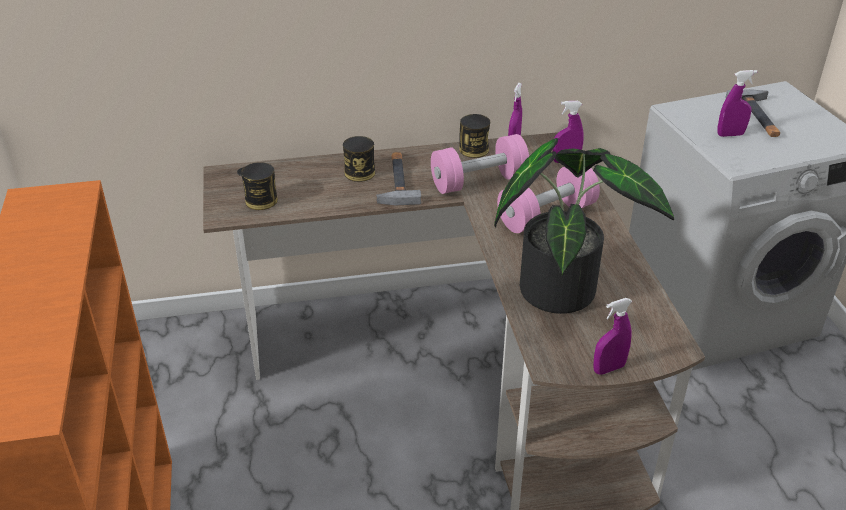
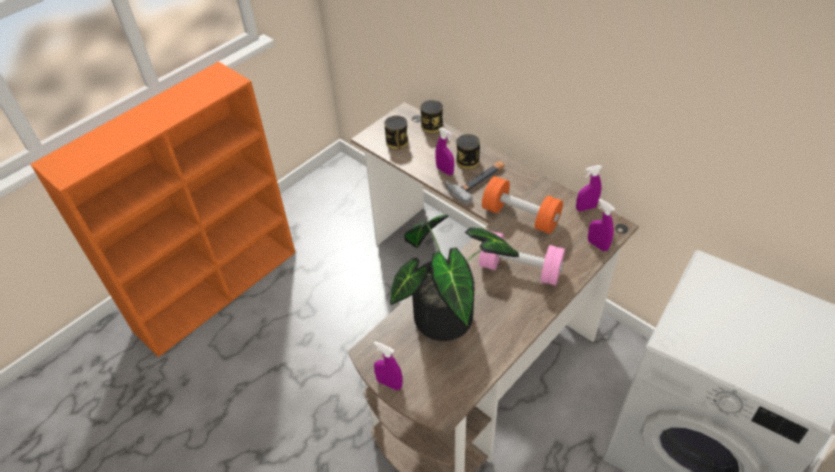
camera: 55 degrees right, 10 degrees up
(474, 150) = (554, 193): can -> can (432, 126)
(479, 181) = (520, 216): pink dumbbell -> orange dumbbell
(730, 134) = (713, 317): purple spray bottle -> purple spray bottle (445, 170)
(760, 117) = (769, 324): hammer -> none

